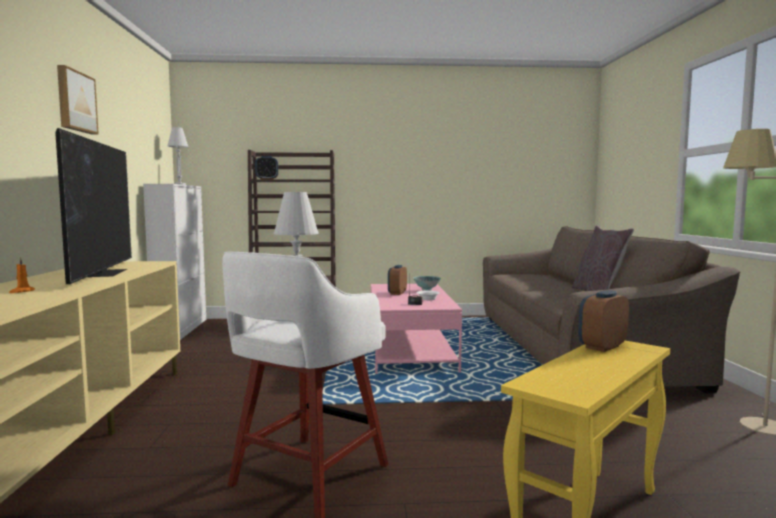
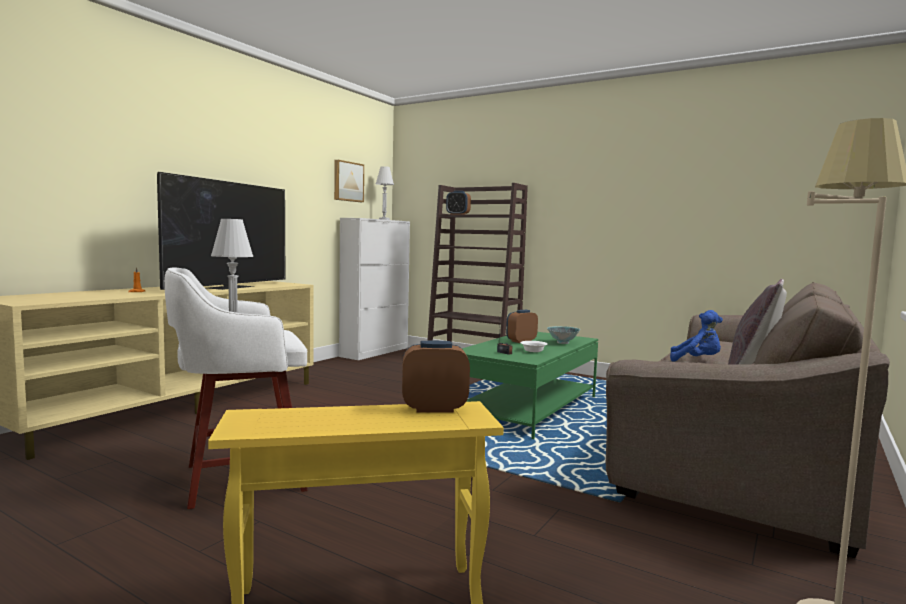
camera: 35 degrees right, 0 degrees up
(75, 101) = (253, 149): picture -> picture (347, 181)
(410, 351) = (527, 408): pink coffee table -> green coffee table
(541, 289) = (696, 361): none -> blue plush toy

